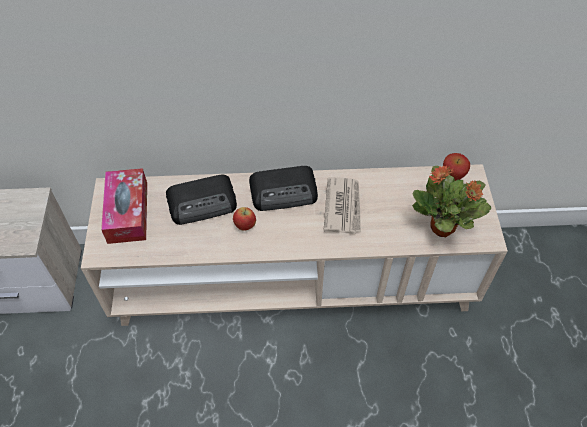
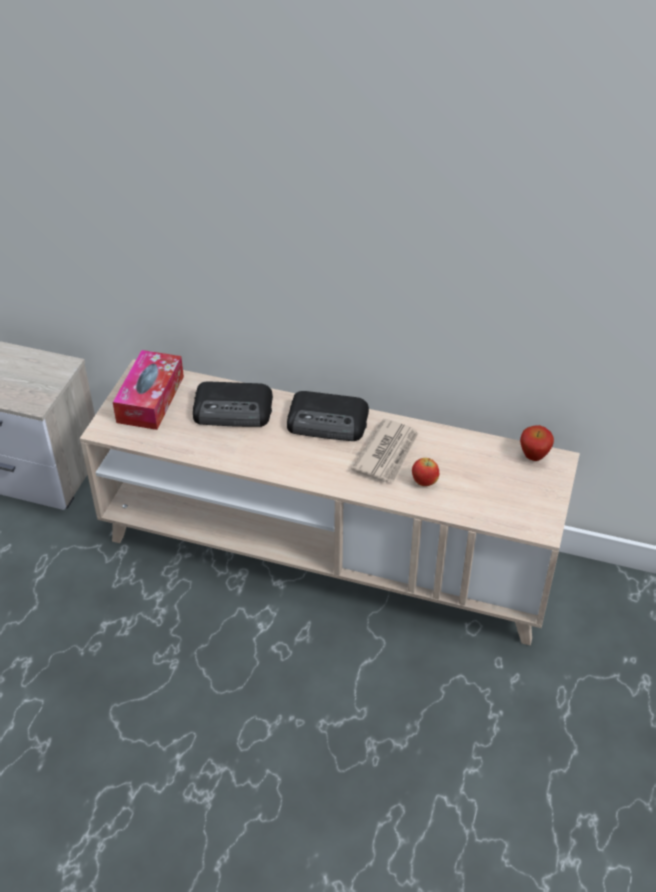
camera: 20 degrees right, 10 degrees down
(245, 226) = (268, 444): apple -> apple (424, 482)
(443, 228) = (493, 504): potted plant -> none

